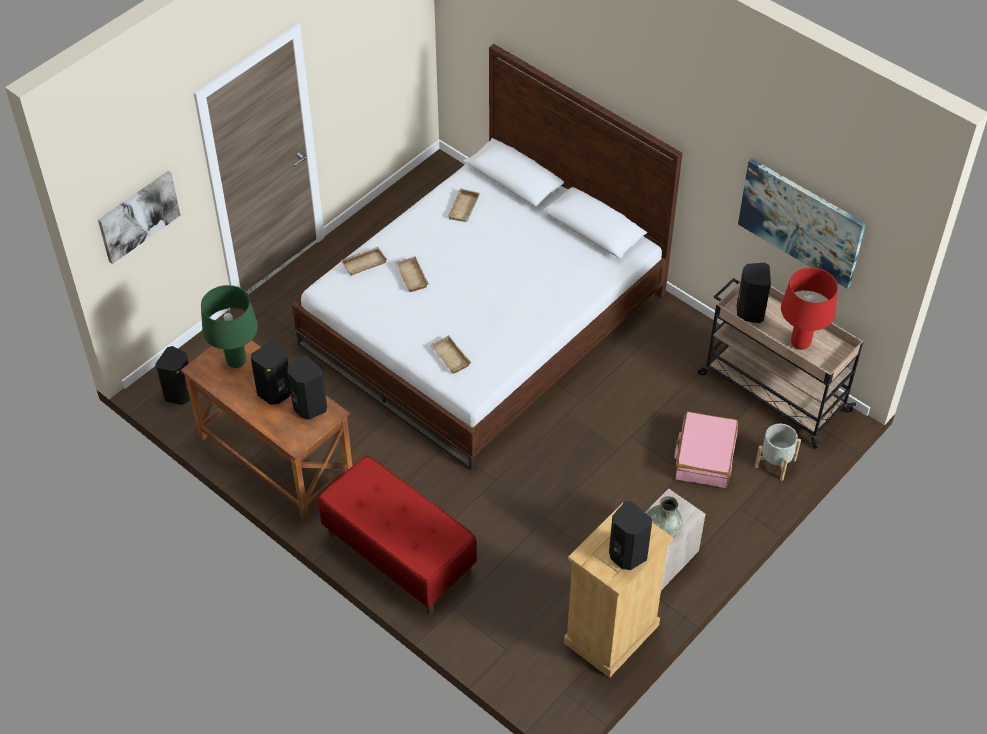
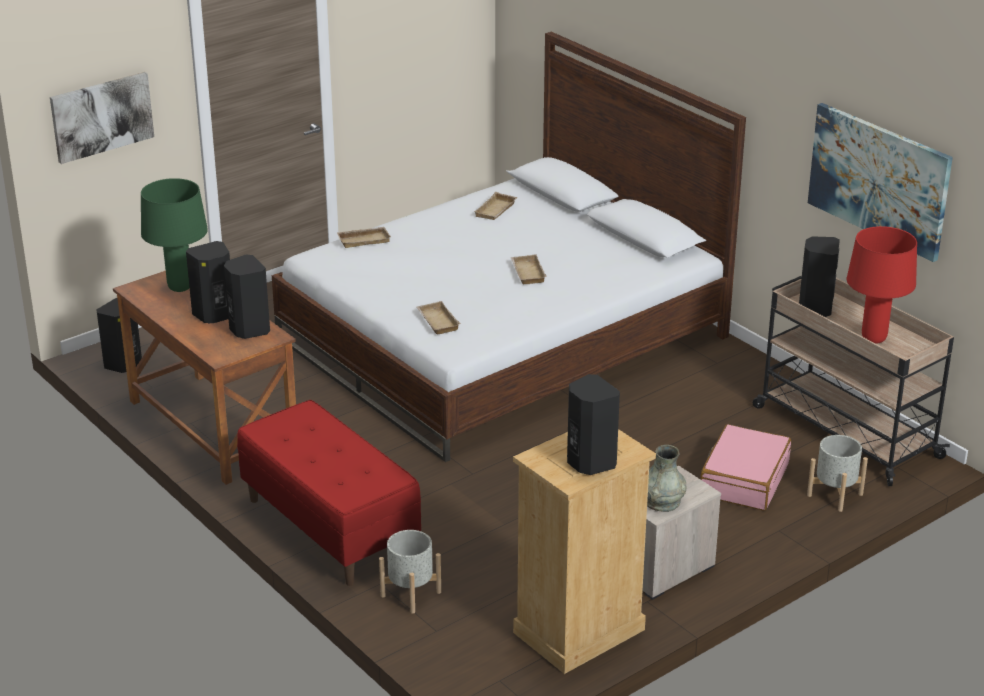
camera: 10 degrees right, 20 degrees down
(410, 277) = (414, 254): beige tray -> beige tray (526, 273)
(478, 615) = (411, 594): none -> grey planter

